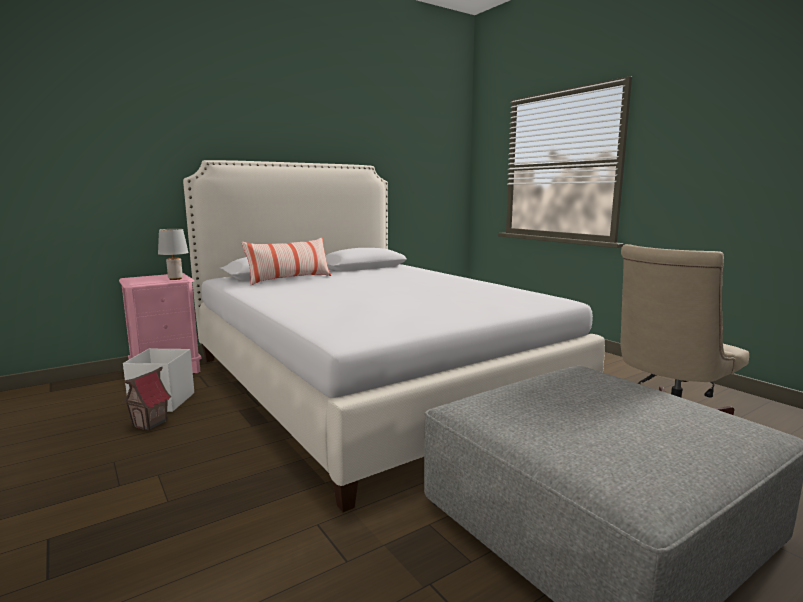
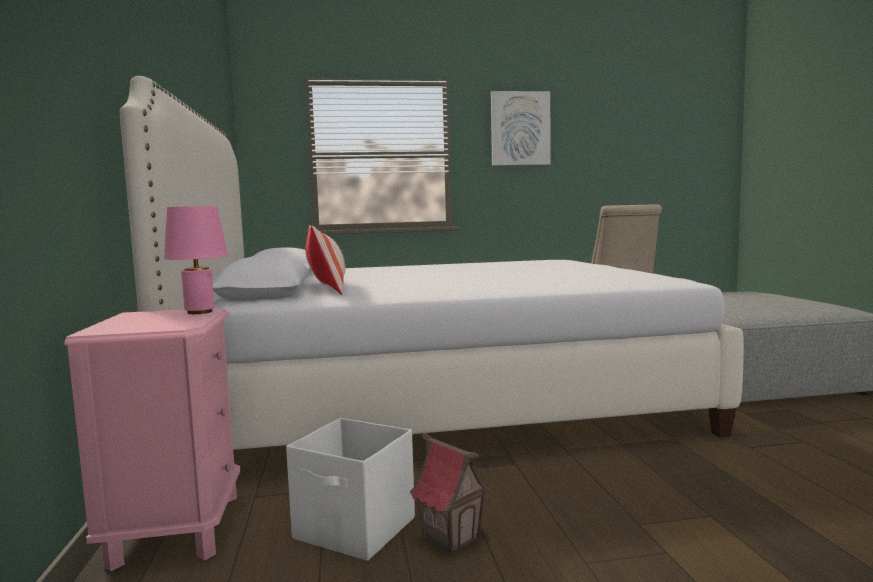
camera: 65 degrees left, 5 degrees down
(176, 279) = (199, 312): grey table lamp -> pink table lamp
(713, 124) = (520, 128): none -> picture

